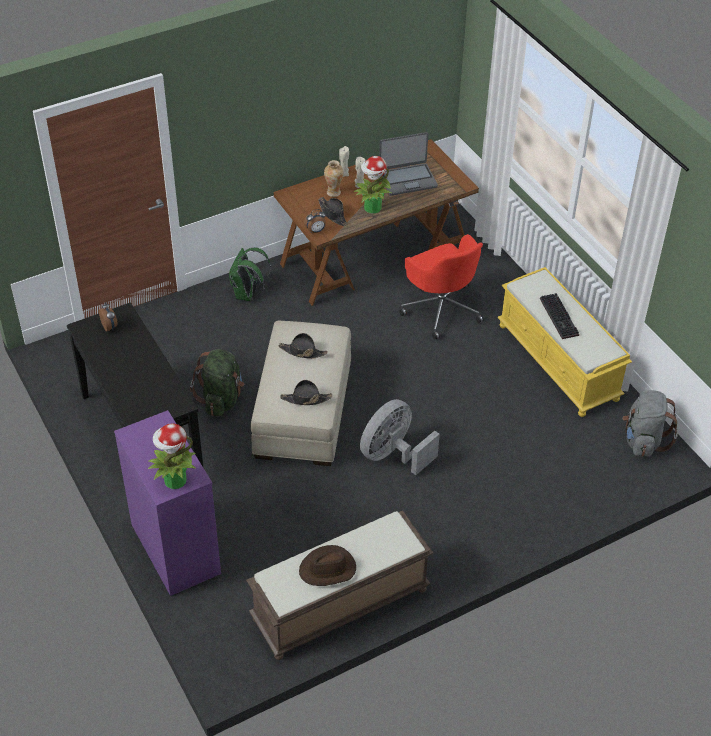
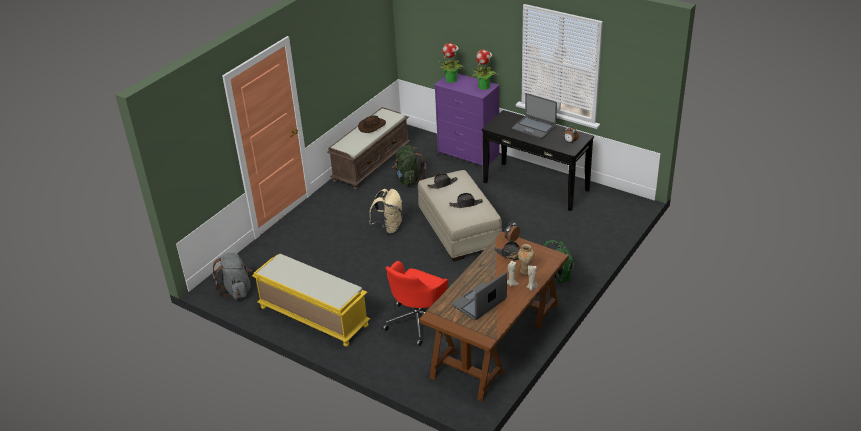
camera: 155 degrees right, 10 degrees down
(126, 374) = (534, 128): none -> laptop
(221, 399) = (511, 216): green backpack -> green backpack (408, 179)
(372, 208) = (487, 270): potted plant -> potted plant (484, 86)
(393, 455) = (389, 227): grey fan -> beige backpack
(441, 308) = (418, 321): red office chair -> red office chair turned 90 degrees counterclockwise
(560, 317) = (311, 278): keyboard -> none

